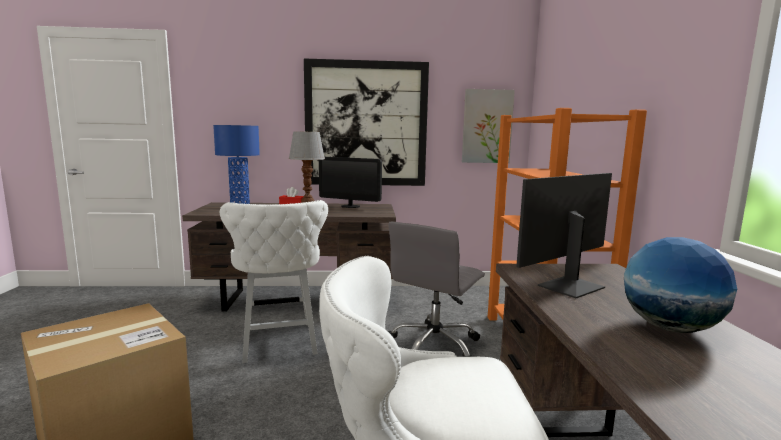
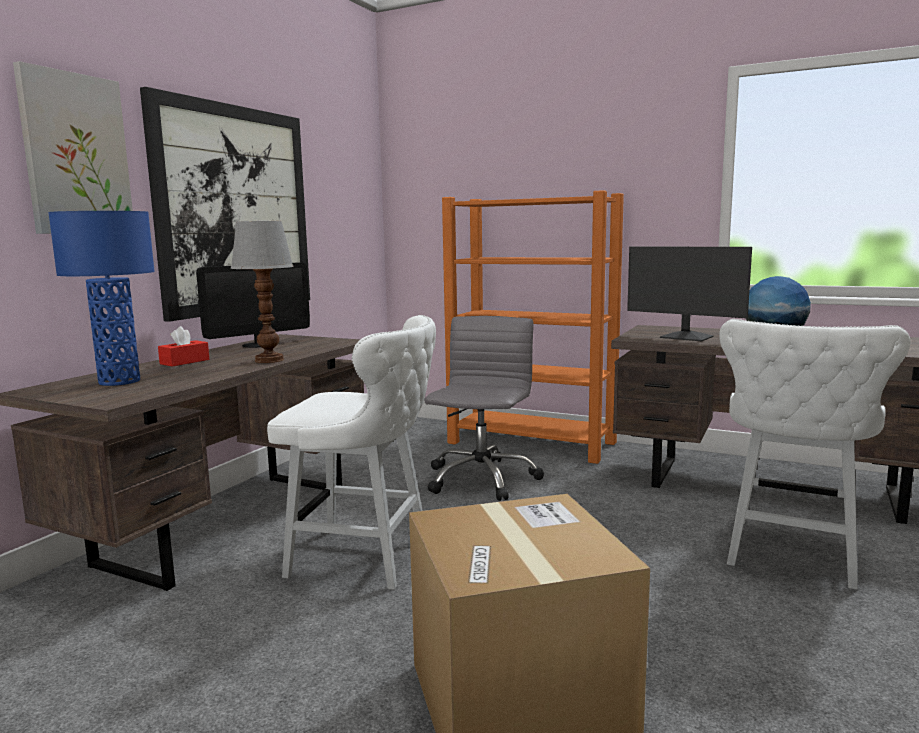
camera: 60 degrees left, 0 degrees up
(434, 346) = (481, 479): grey office chair -> grey office chair turned 135 degrees counterclockwise
(487, 126) = (352, 212): picture -> picture (76, 154)
(569, 286) = (686, 337): monitor -> monitor turned 45 degrees counterclockwise

